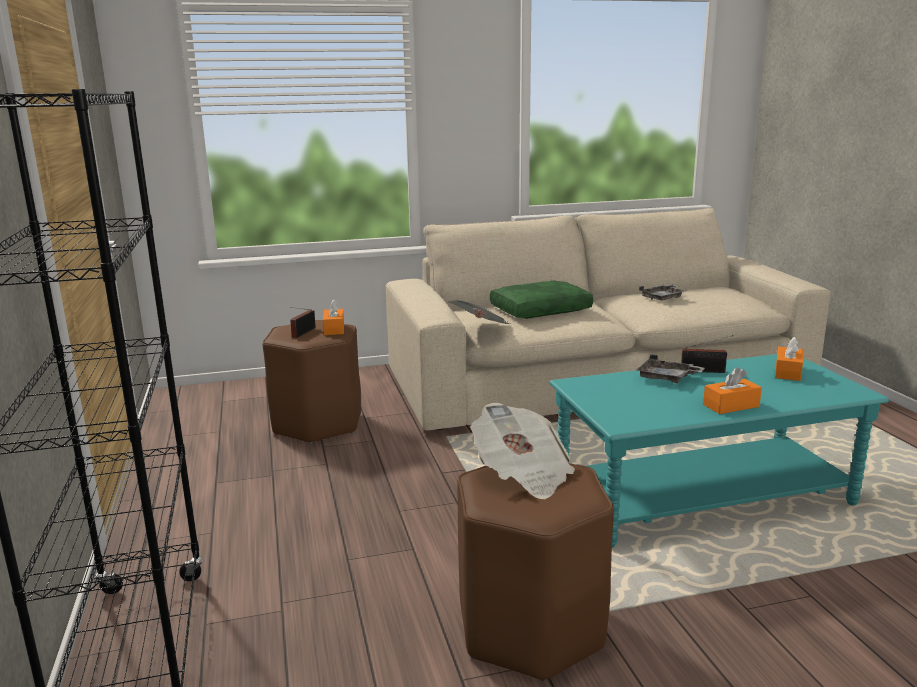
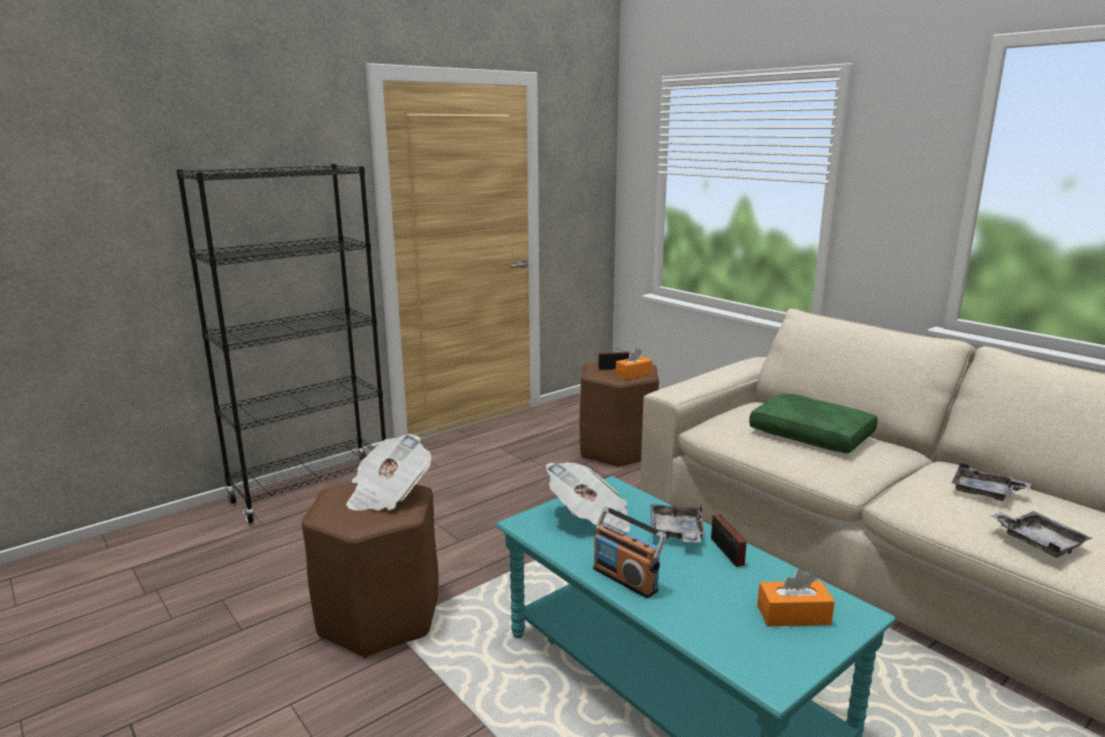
camera: 65 degrees right, 0 degrees up
(481, 329) = (706, 421): newspaper -> newspaper (590, 517)
(725, 305) = (1038, 541): none -> grey tray
(731, 406) = (625, 579): orange tissue box -> radio

